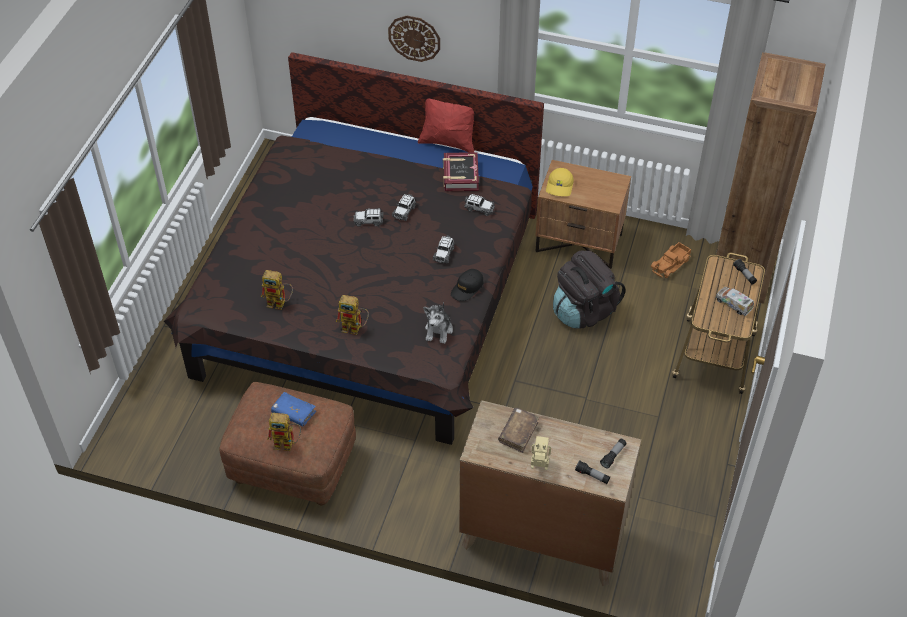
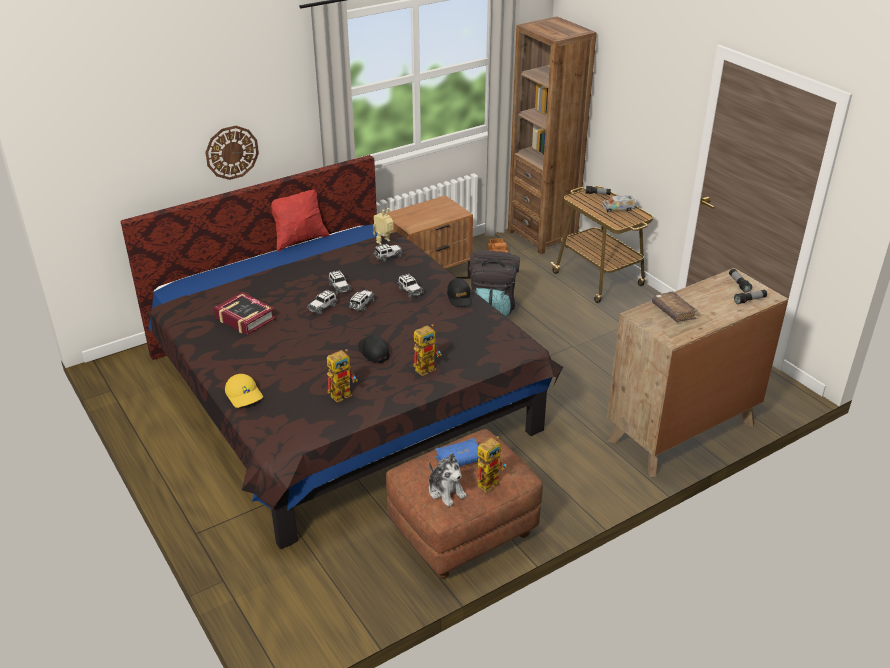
camera: 50 degrees left, 15 degrees down
(342, 286) = (373, 352): none -> black cap
(395, 239) = (362, 304): none -> toy car
(439, 330) = (485, 329): plush toy -> plush toy (446, 491)
(460, 176) = (343, 249): book -> book (245, 318)
(539, 467) = (719, 318): toy robot -> toy robot (384, 242)
(560, 186) = (413, 222): yellow cap -> yellow cap (244, 395)

